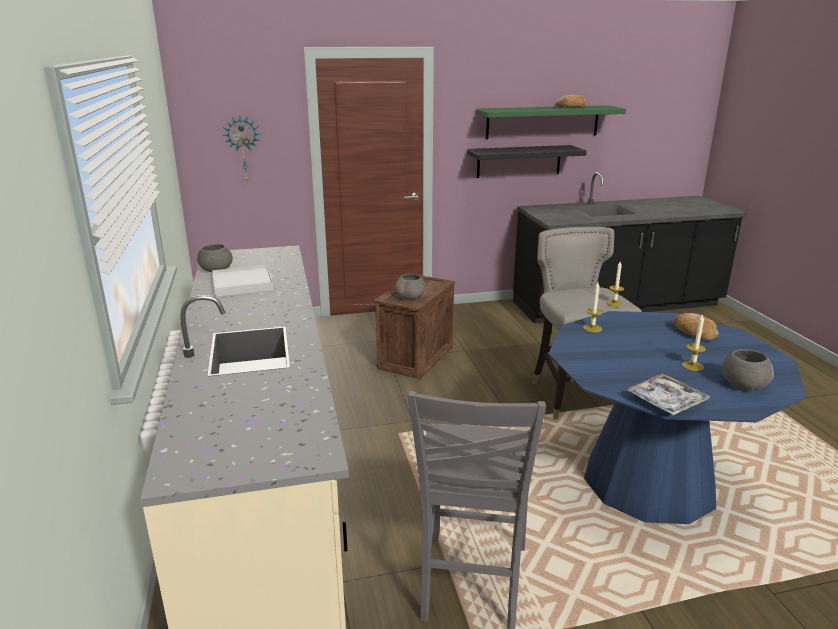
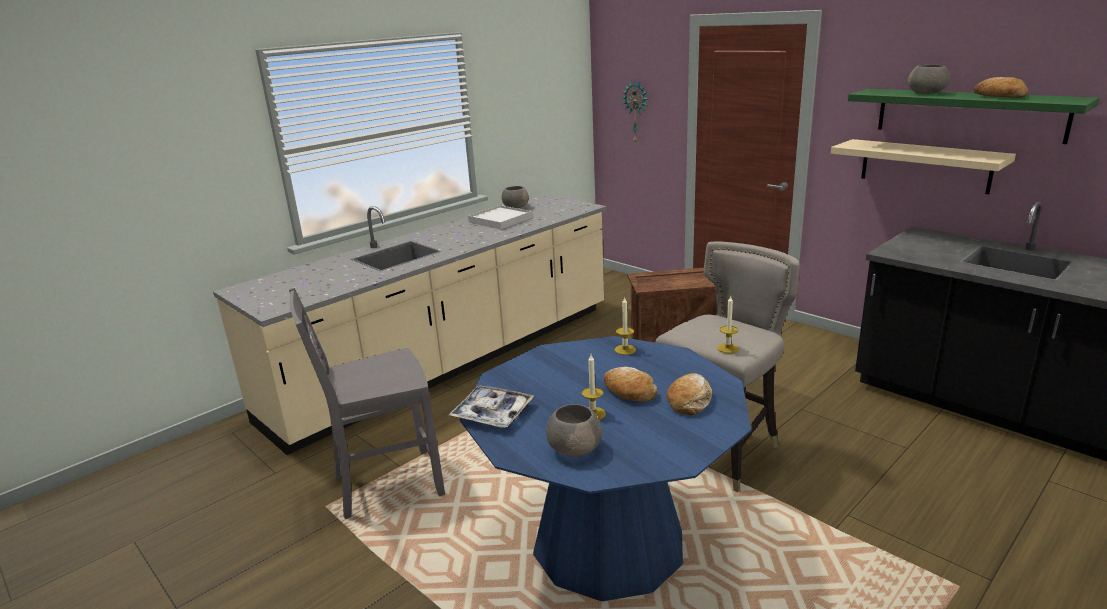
camera: 60 degrees right, 0 degrees up
(411, 297) = (657, 282): grey bowl -> grey bowl (926, 93)
(519, 161) = (925, 165): black shelf -> beige shelf
(666, 346) = (629, 392): none -> bread

